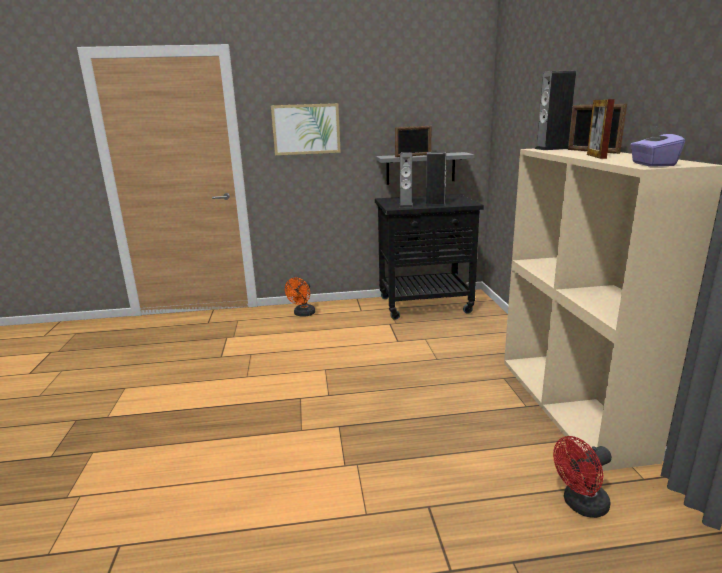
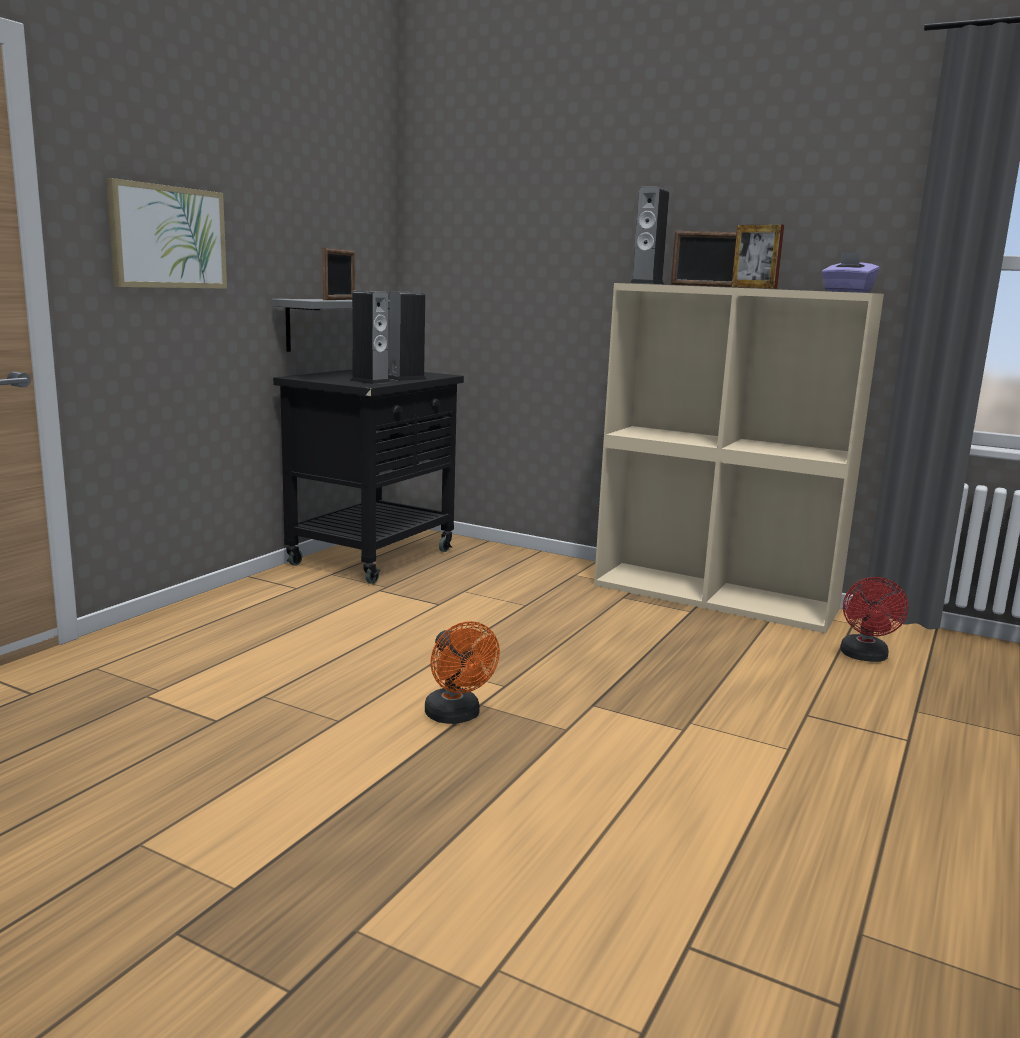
camera: 55 degrees left, 5 degrees down
(302, 314) = (209, 620): orange fan -> orange fan (456, 716)

